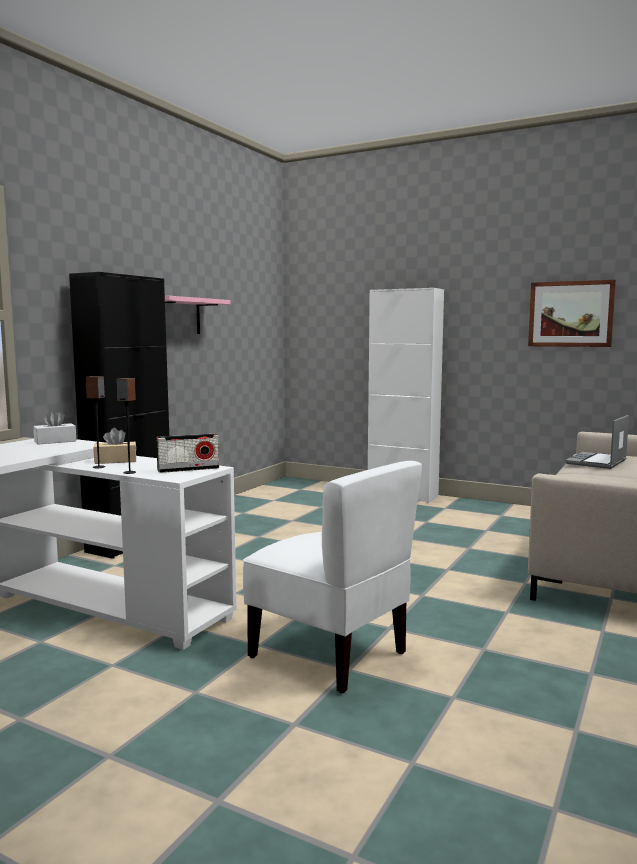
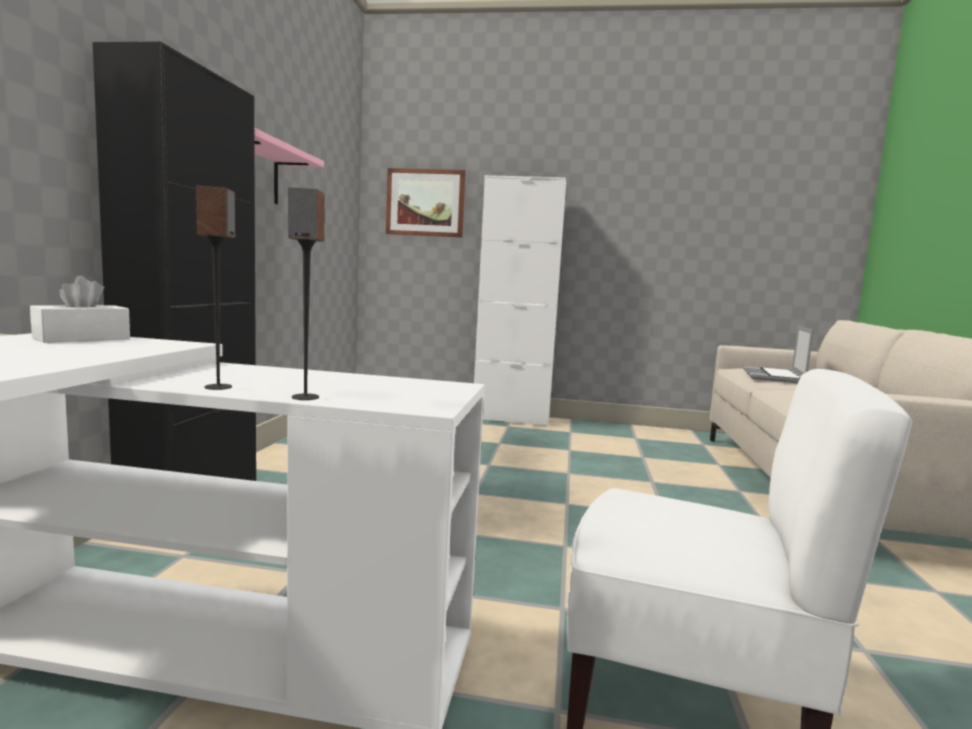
camera: 20 degrees left, 0 degrees up
(115, 461) = (239, 375): beige tissue box -> none
(188, 469) = (415, 389): radio -> none
(570, 314) = (703, 220): picture -> picture (425, 203)

